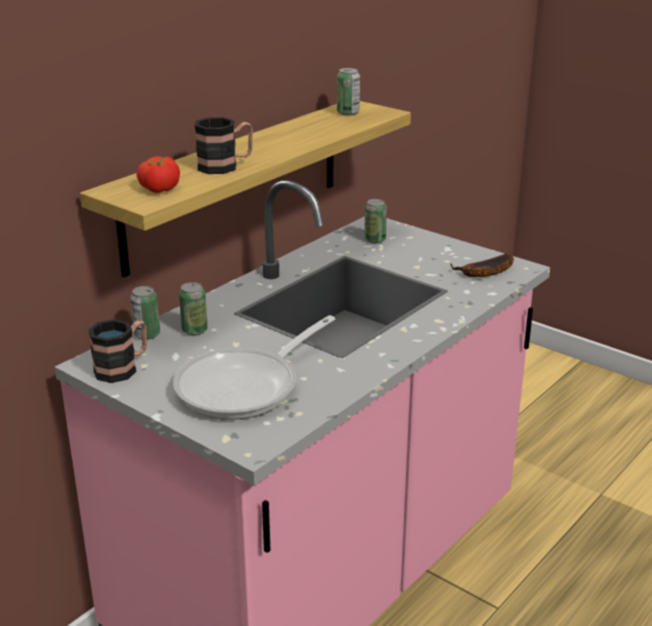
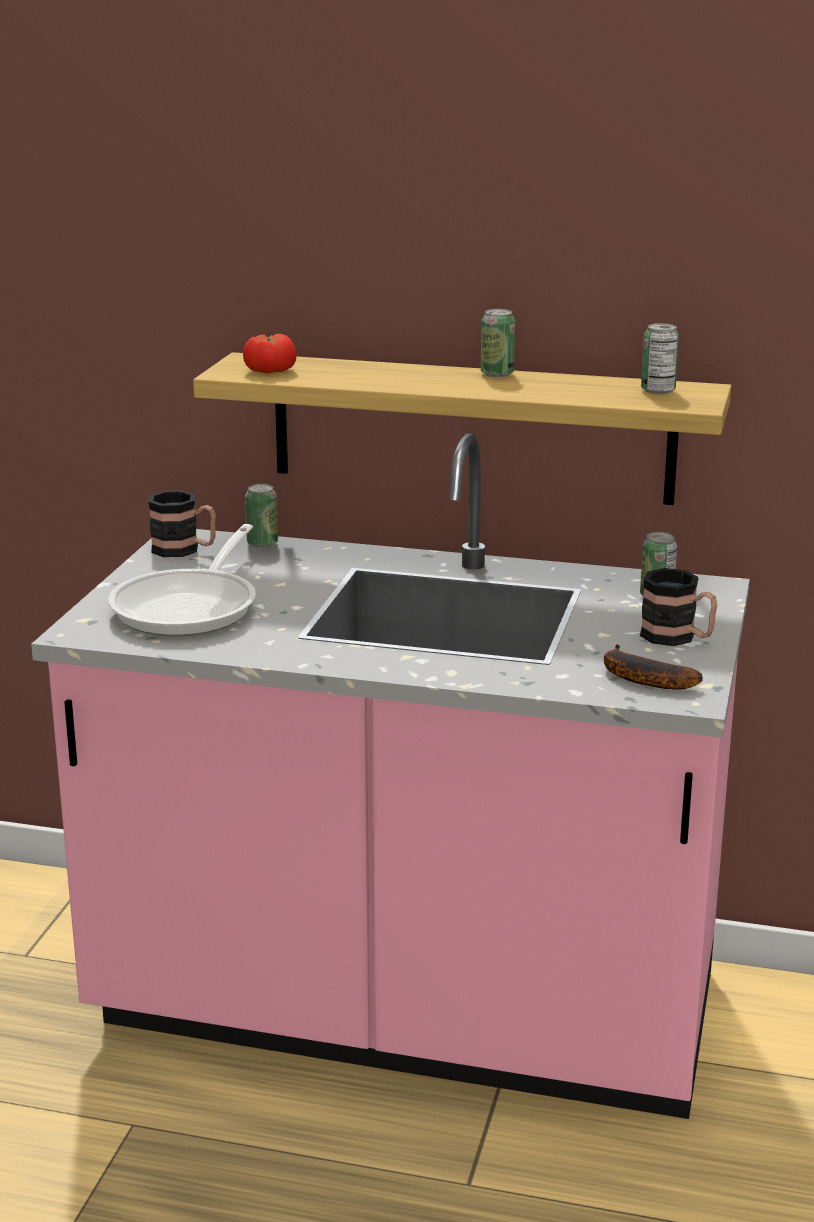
camera: 65 degrees right, 5 degrees down
(194, 330) = (292, 560): can -> can (497, 374)
(225, 166) = (371, 378): mug -> mug (677, 638)
(246, 386) = (191, 607): frying pan -> frying pan turned 90 degrees counterclockwise

